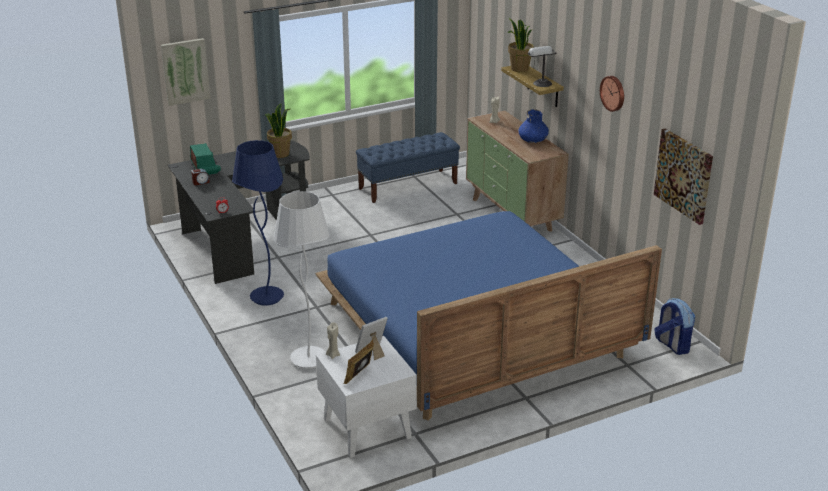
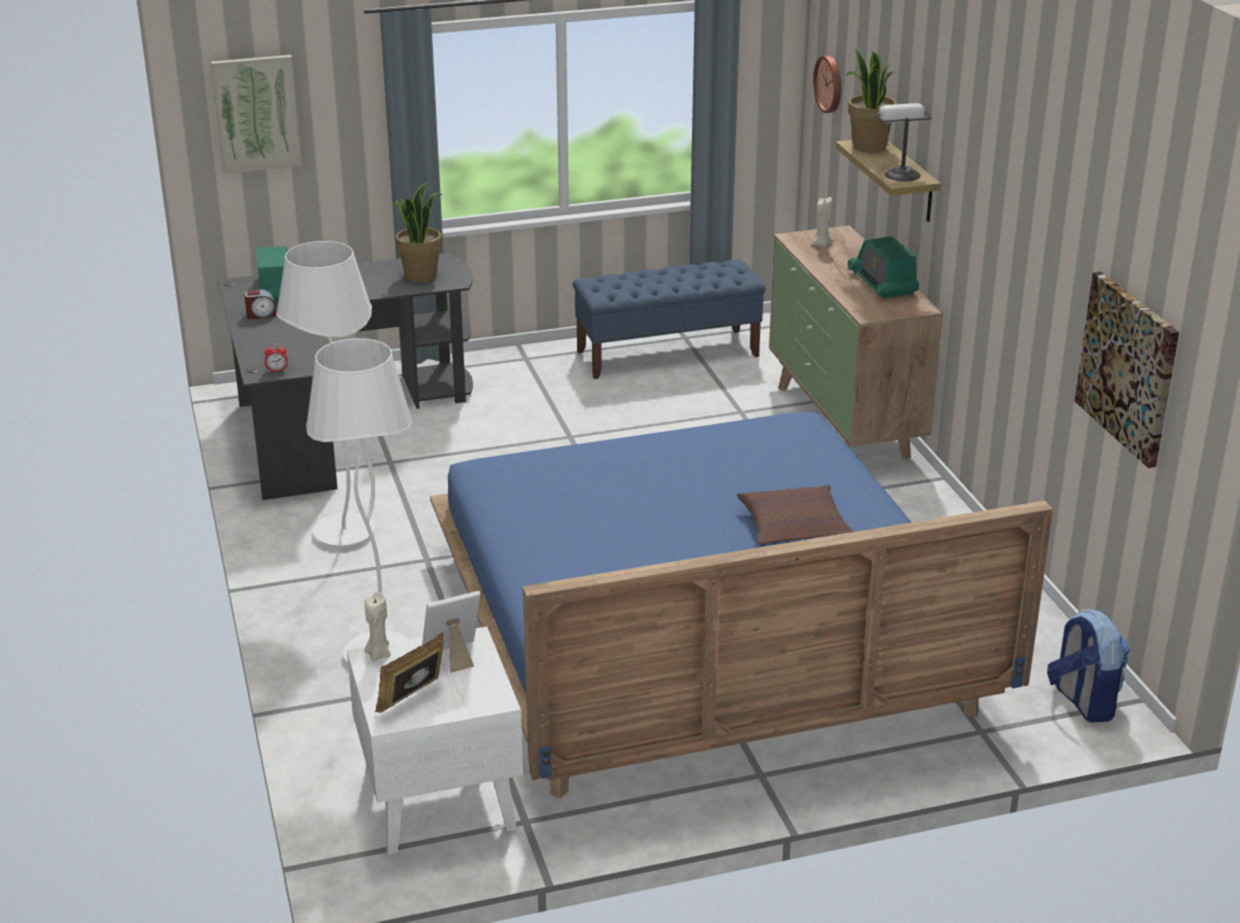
camera: 10 degrees right, 0 degrees up
(266, 297) = (344, 533): blue floor lamp -> white floor lamp
(520, 271) = (794, 528): none -> brown pillow
(533, 140) = (883, 283): blue vase -> radio
(613, 93) = (1019, 198): wall clock -> wall clock (830, 84)

